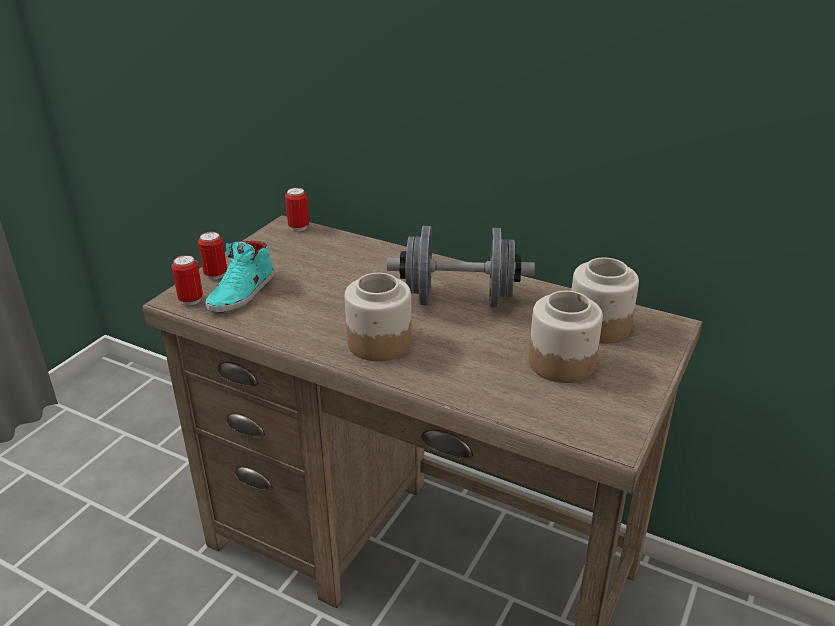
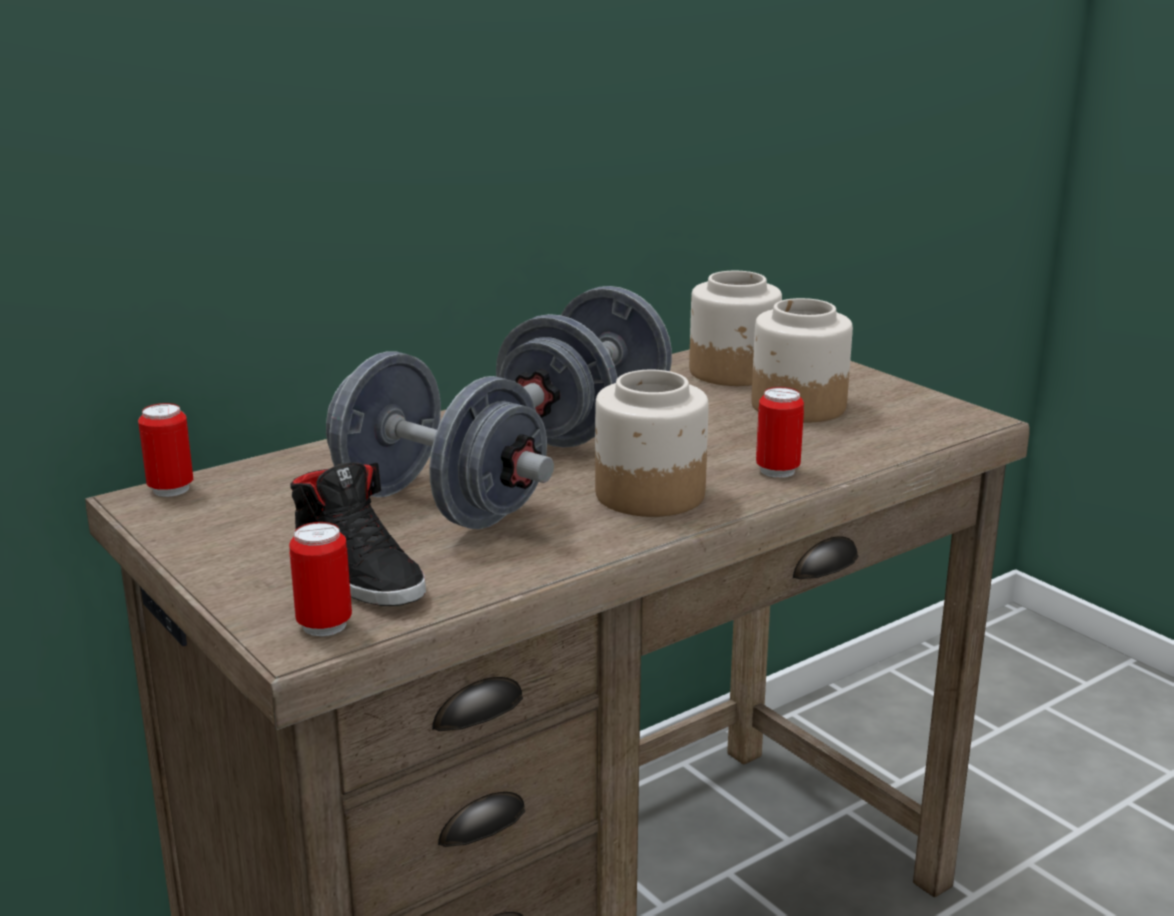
camera: 65 degrees left, 10 degrees down
(215, 275) = (252, 589): can -> can (777, 471)
(242, 293) = (361, 573): turquoise shoe -> black shoe
(323, 290) = (438, 506): none -> grey dumbbell

